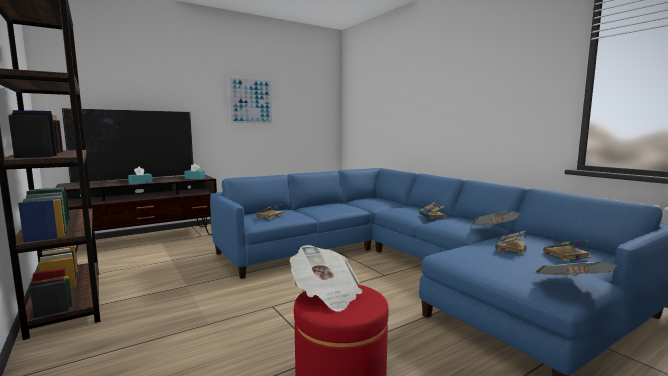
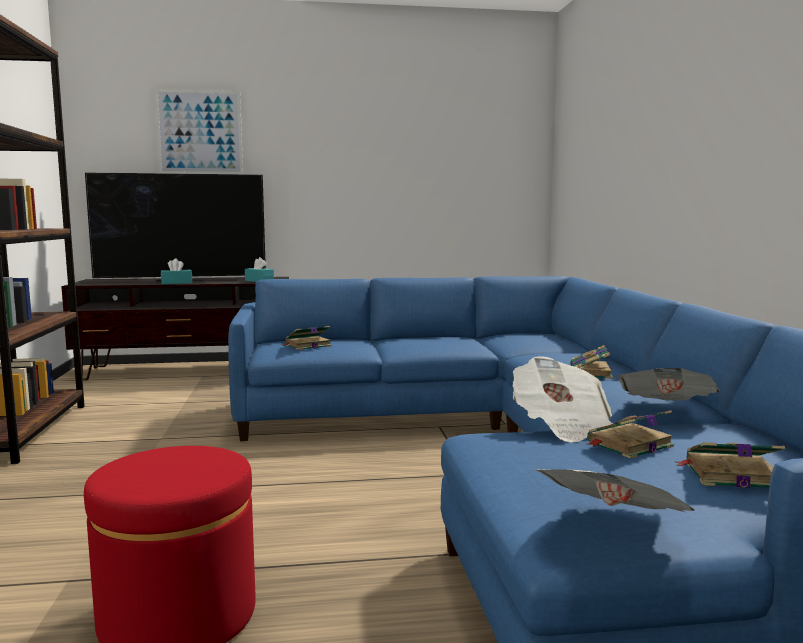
camera: 25 degrees right, 0 degrees up
(251, 101) = (372, 155): picture -> picture (199, 132)
(326, 294) = (164, 459): newspaper -> newspaper (560, 425)

